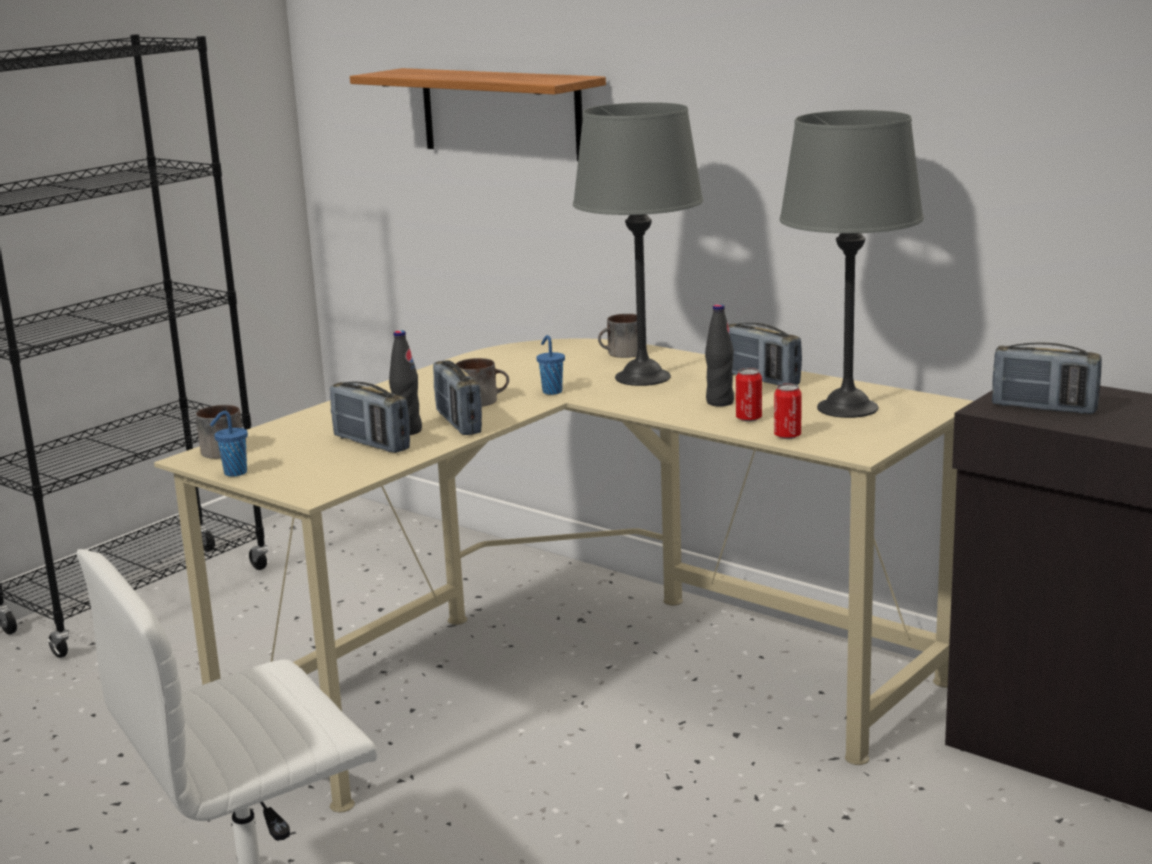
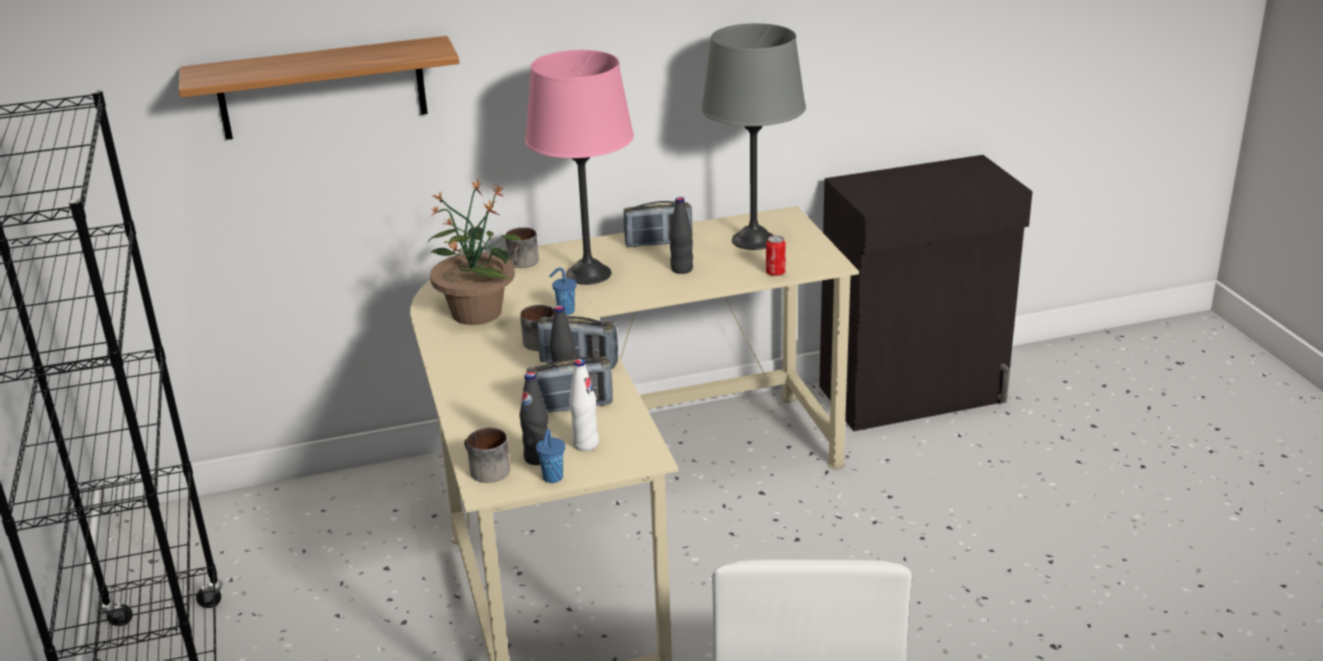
camera: 55 degrees left, 10 degrees up
(264, 459) = (537, 458): none -> black bottle
(309, 467) = (585, 444): none -> white bottle
(500, 368) = (477, 312): none -> potted plant
(642, 377) = (588, 274): grey table lamp -> pink table lamp
(749, 418) = (726, 272): can -> none
(1044, 408) = (892, 196): radio -> none

